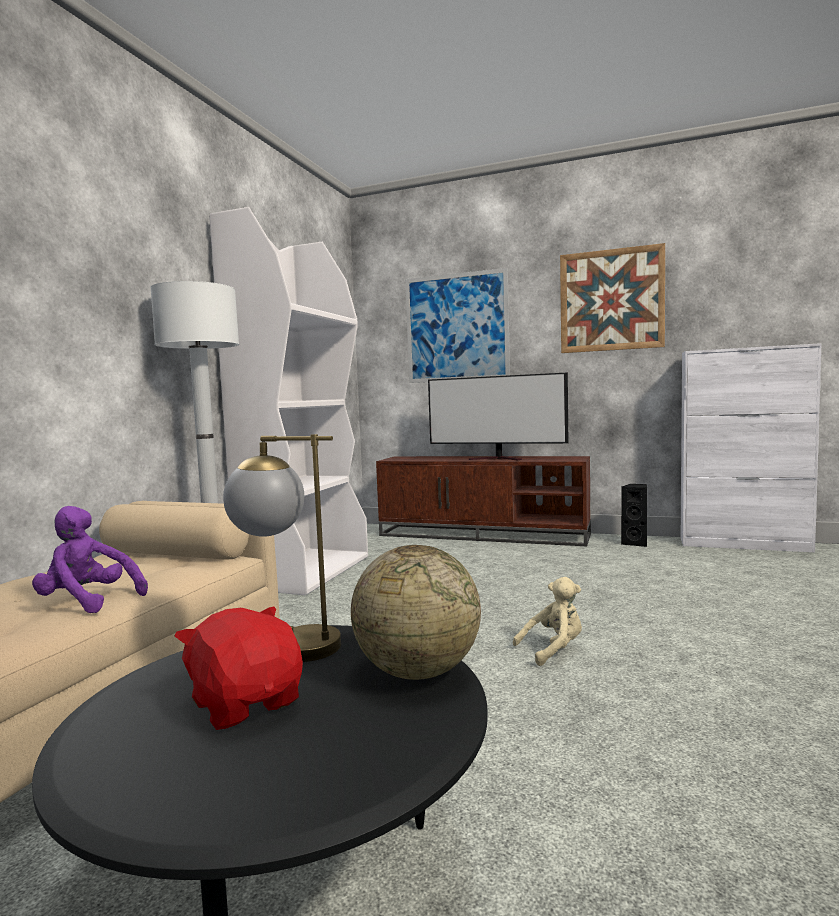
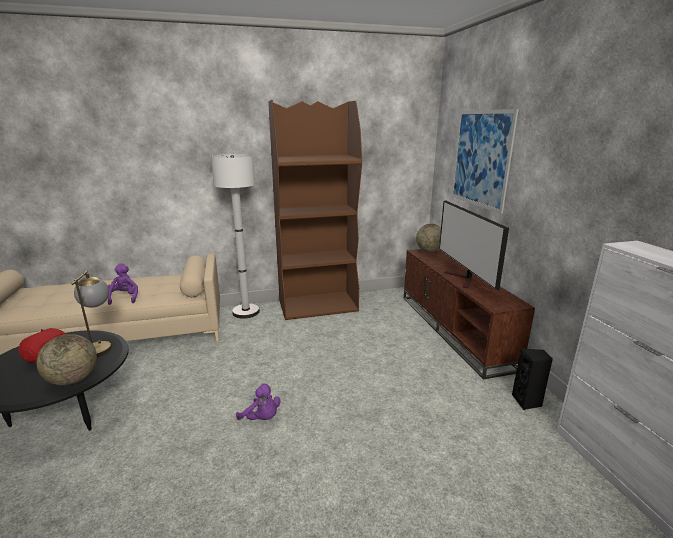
camera: 55 degrees right, 15 degrees up
(306, 571) = (318, 306): white bookcase -> brown bookcase
(399, 458) = (429, 251): none -> globe
(553, 650) = (262, 418): beige plush toy -> purple plush toy
(611, 300) = (589, 158): picture -> none

